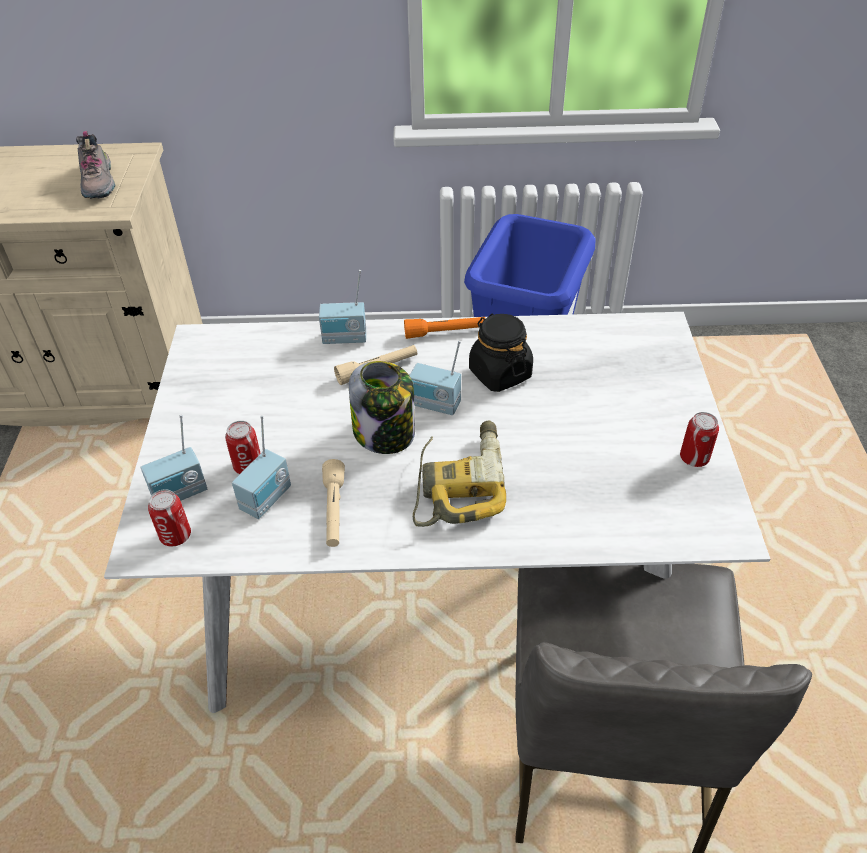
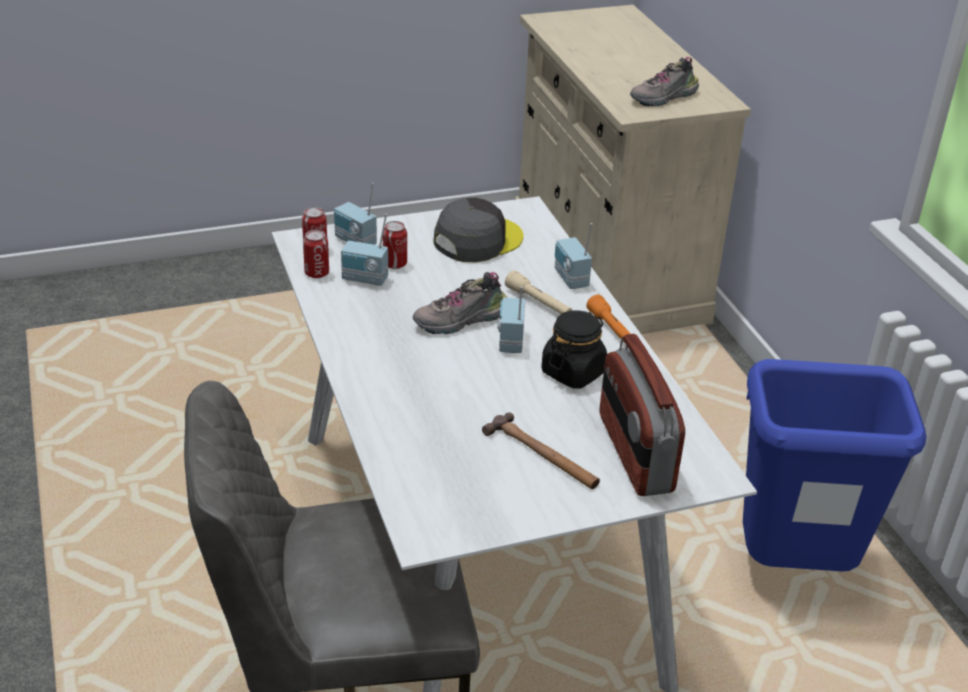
camera: 70 degrees right, 10 degrees down
(237, 388) = (477, 240): none -> grey cap
(334, 510) = (365, 312): beige flashlight -> none
(385, 433) = (461, 321): jar -> shoe
(458, 481) = (422, 368): power drill -> none
(620, 423) = (542, 456): none -> hammer
(626, 365) = (634, 453): none -> radio
(694, 458) = (516, 509): can -> can (317, 273)

